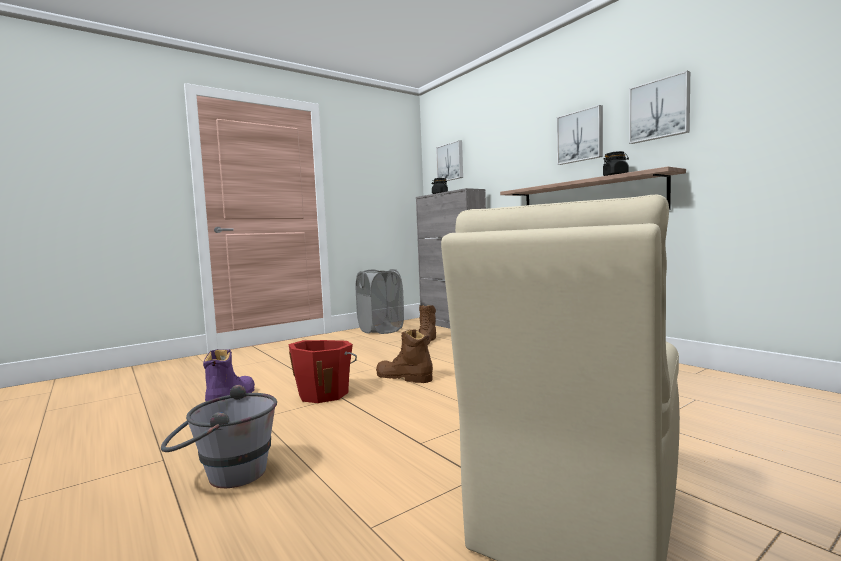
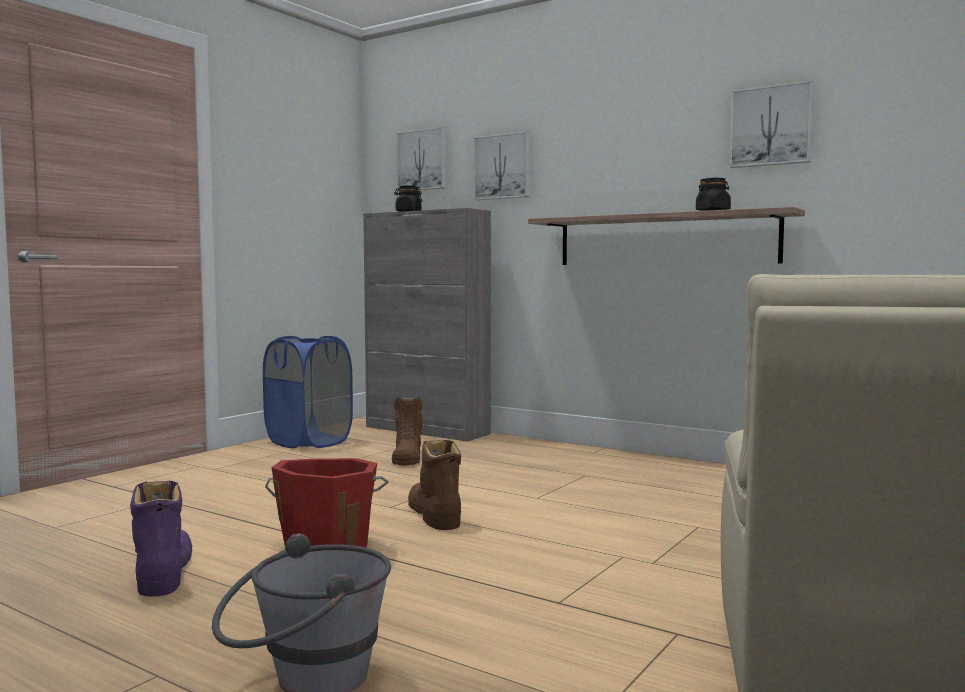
camera: 20 degrees left, 0 degrees up
(381, 330) = (309, 442): grey laundry basket -> blue laundry basket
(404, 377) = (434, 515): brown boot -> brown boot turned 60 degrees clockwise
(580, 136) = (654, 148): picture -> picture (503, 167)

